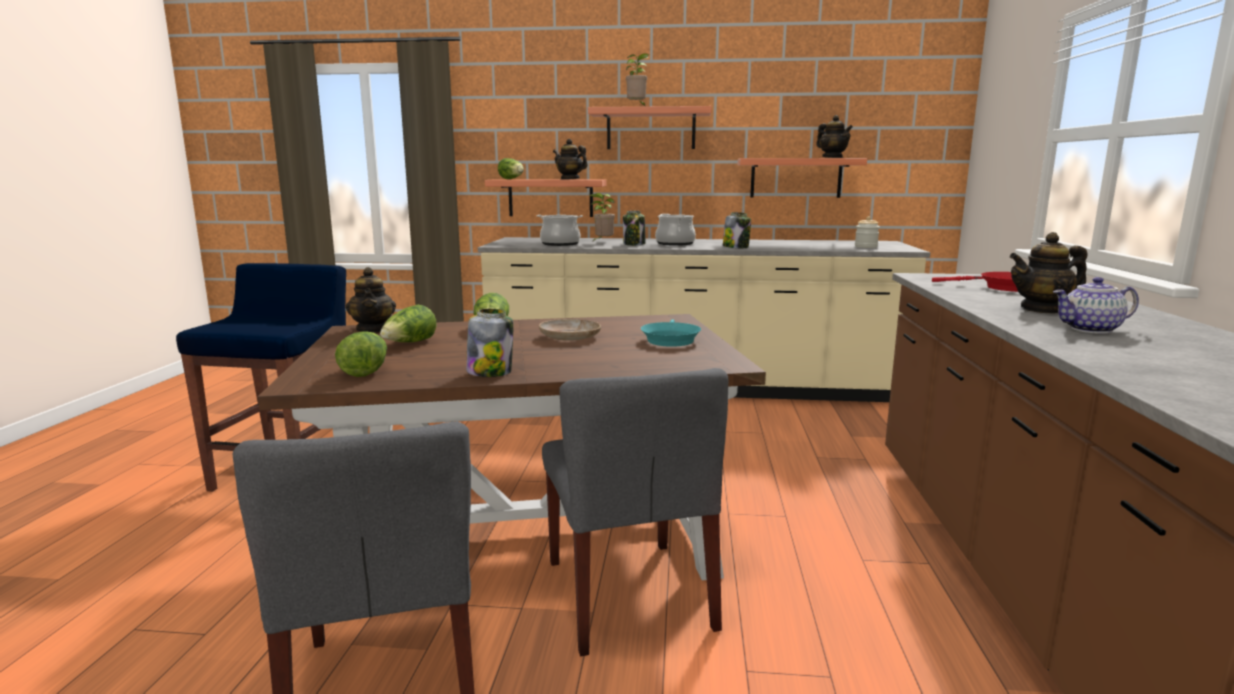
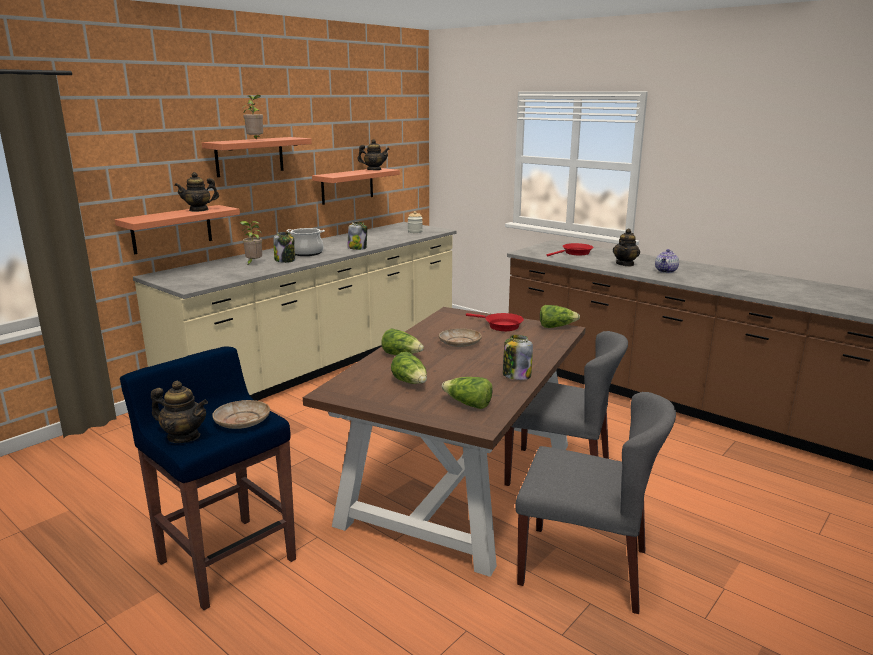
camera: 55 degrees left, 5 degrees up
(269, 326) = (242, 421): none -> beige plate
(373, 329) = (345, 386): teapot -> teapot (184, 437)
(512, 179) = (147, 218): lettuce -> lettuce (556, 326)
(560, 244) = (232, 273): cooking pot -> none
(670, 339) = (500, 326): turquoise frying pan -> red frying pan

